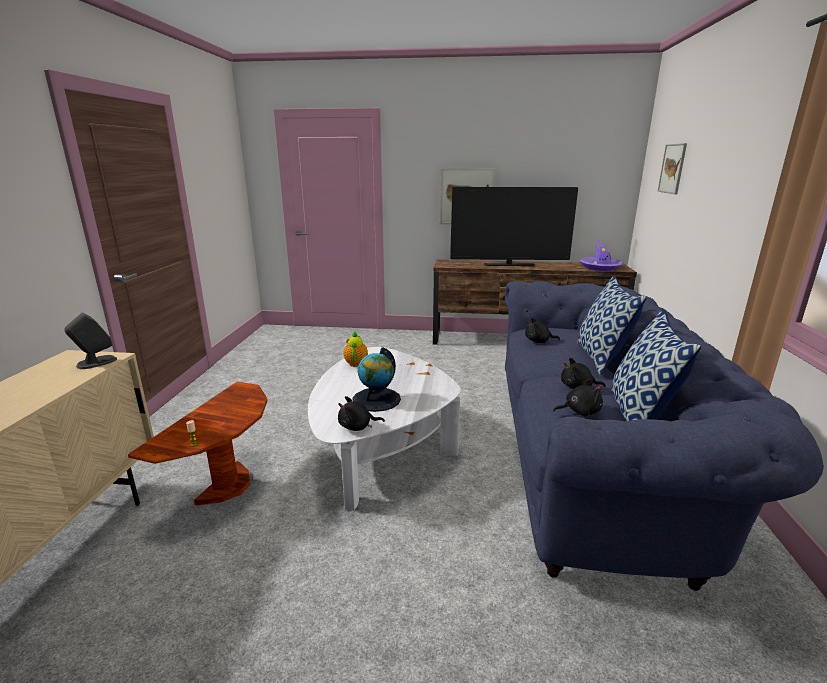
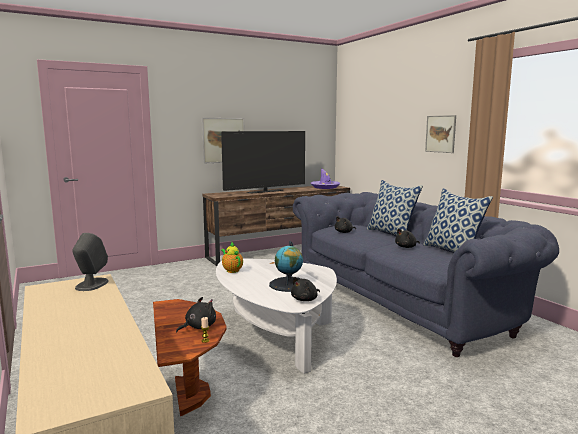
camera: 35 degrees left, 10 degrees down
(579, 411) = (426, 256): black plush toy -> black plush toy (198, 327)
(672, 168) = (368, 117): picture -> picture (440, 134)

